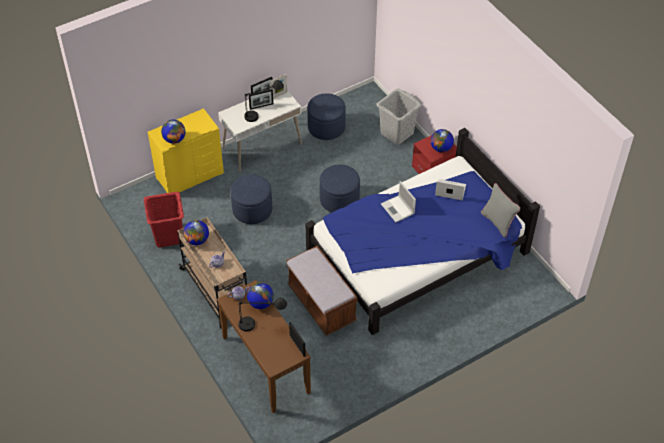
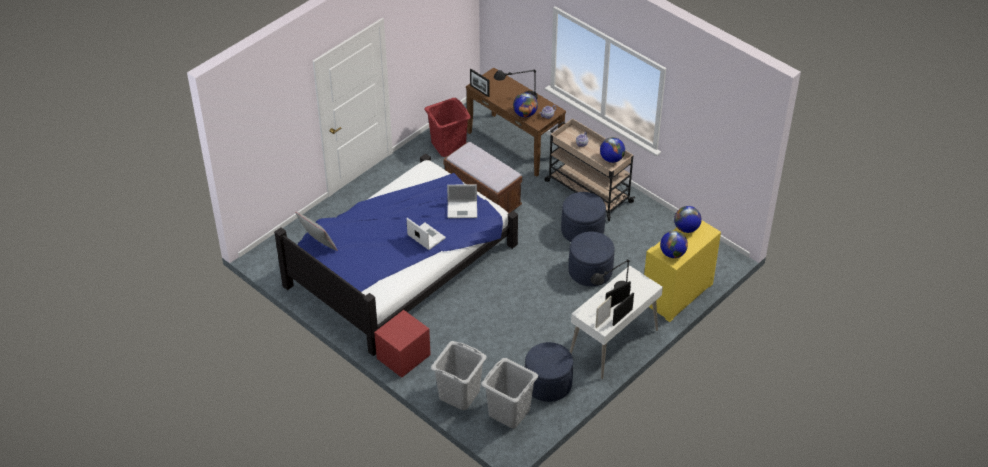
camera: 165 degrees right, 5 degrees down
(168, 235) = (663, 229): red laundry basket -> red laundry basket (448, 146)
(339, 200) = (501, 300): blue ottoman -> blue ottoman (582, 230)
(363, 113) = (509, 413): none -> grey laundry basket
(441, 148) = (395, 328): globe -> globe (672, 254)
(449, 190) = (375, 267): laptop -> laptop (463, 209)

